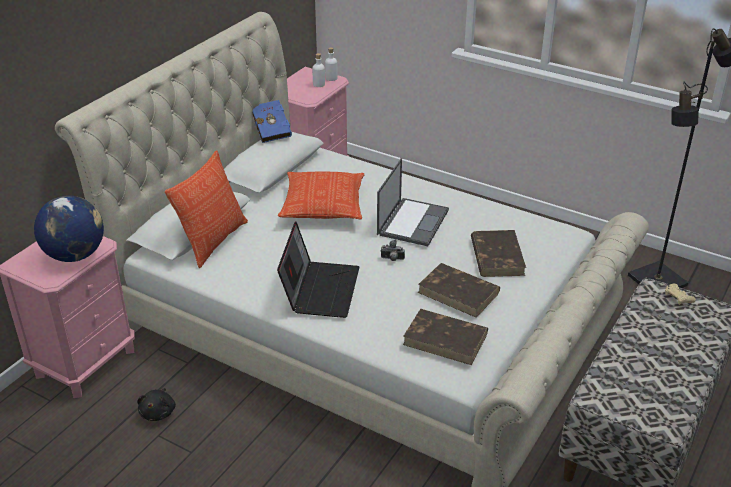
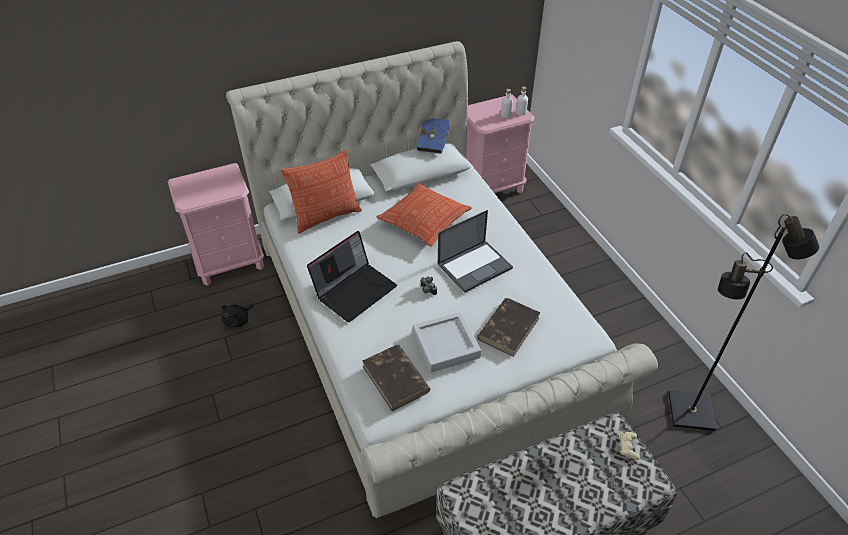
camera: 35 degrees right, 10 degrees up
(75, 255) = (215, 191): globe -> none
(459, 293) = (446, 345): brown book -> grey tray

